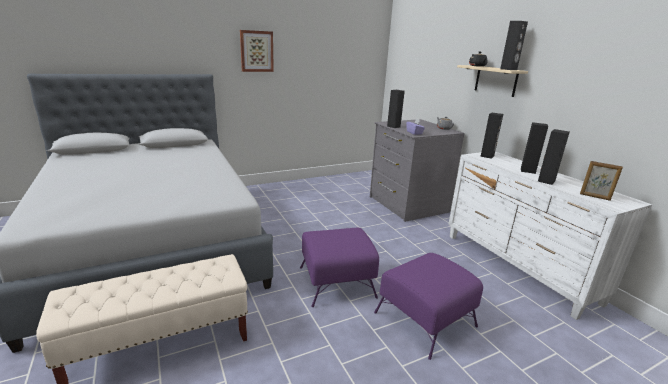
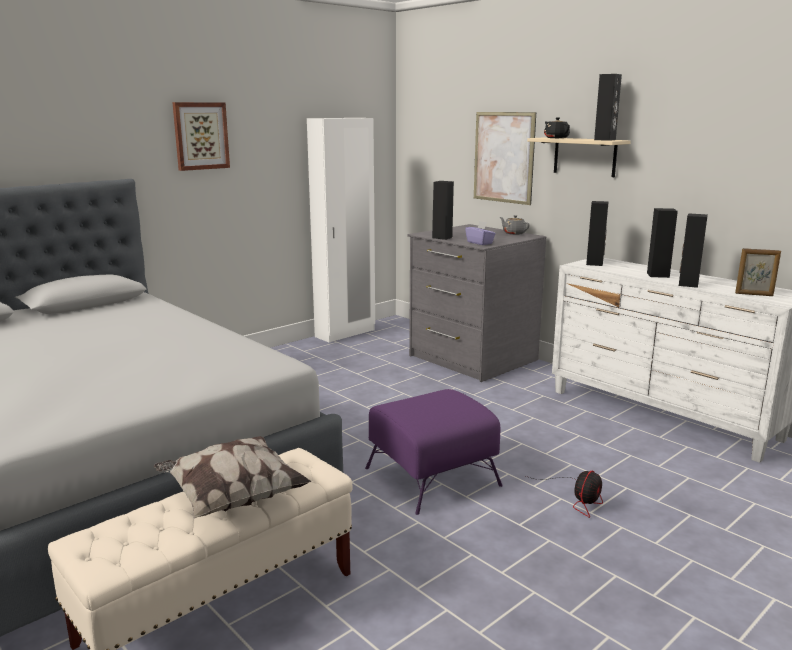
camera: 15 degrees left, 5 degrees down
(165, 282) = (232, 497): none -> pillow
(340, 177) = (345, 333): none -> white wardrobe
(424, 319) = (578, 499): purple ottoman -> fan
(445, 77) = (503, 157): none -> picture

